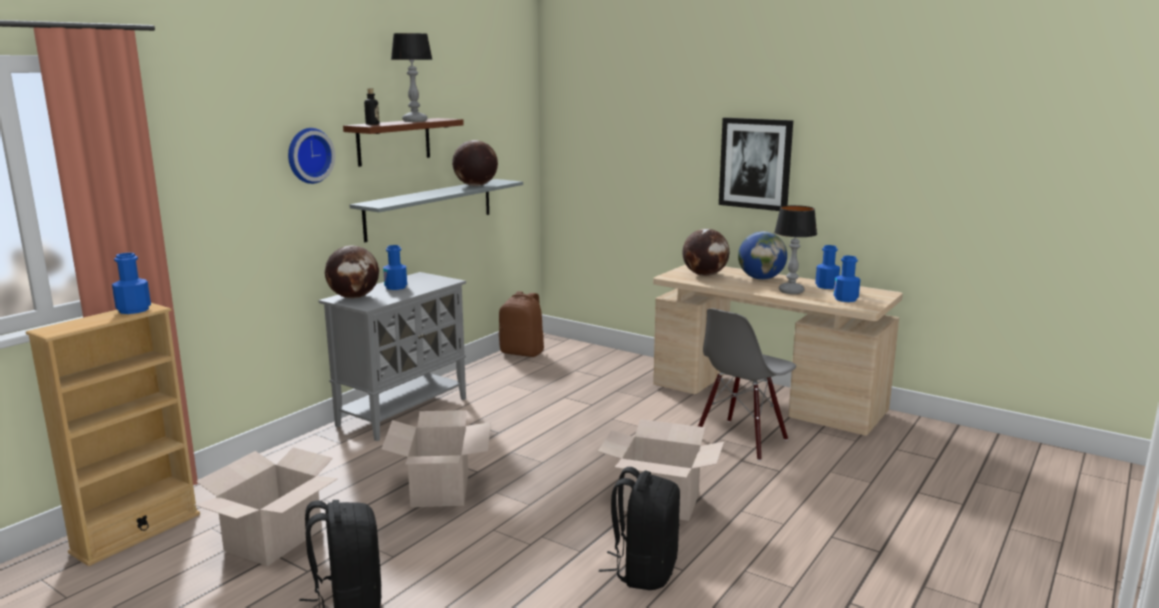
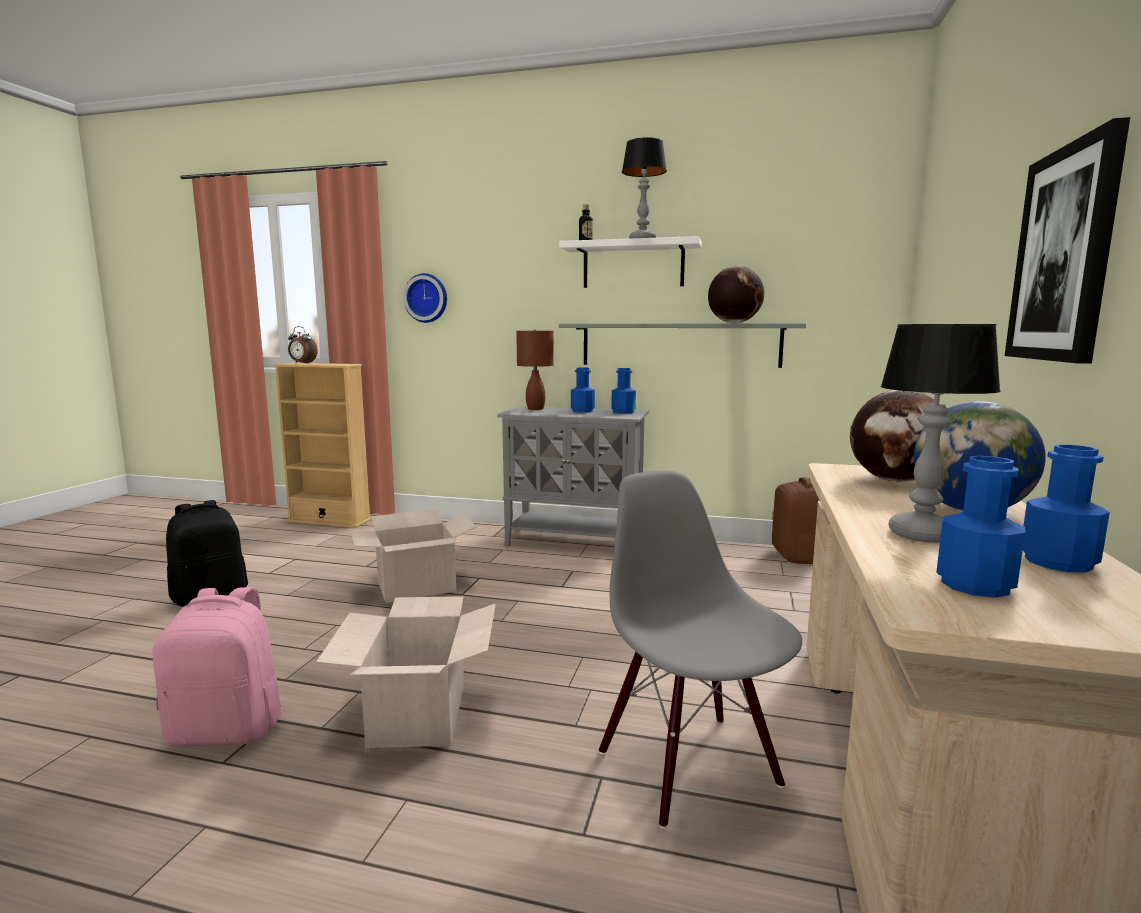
camera: 70 degrees right, 5 degrees down
(77, 324) = (302, 363): none -> alarm clock
(134, 310) = (337, 364): blue bottle -> blue bottle (623, 412)
(273, 539) = (319, 553): cardboard box -> none
(308, 155) = (528, 272): wall clock -> wall clock (427, 298)
(354, 297) = (536, 409): globe -> brown table lamp
(394, 141) = (633, 265): brown shelf -> white shelf
(644, 571) = (228, 730): black backpack -> pink backpack
(741, 439) = (690, 767): grey chair -> grey chair turned 45 degrees clockwise

